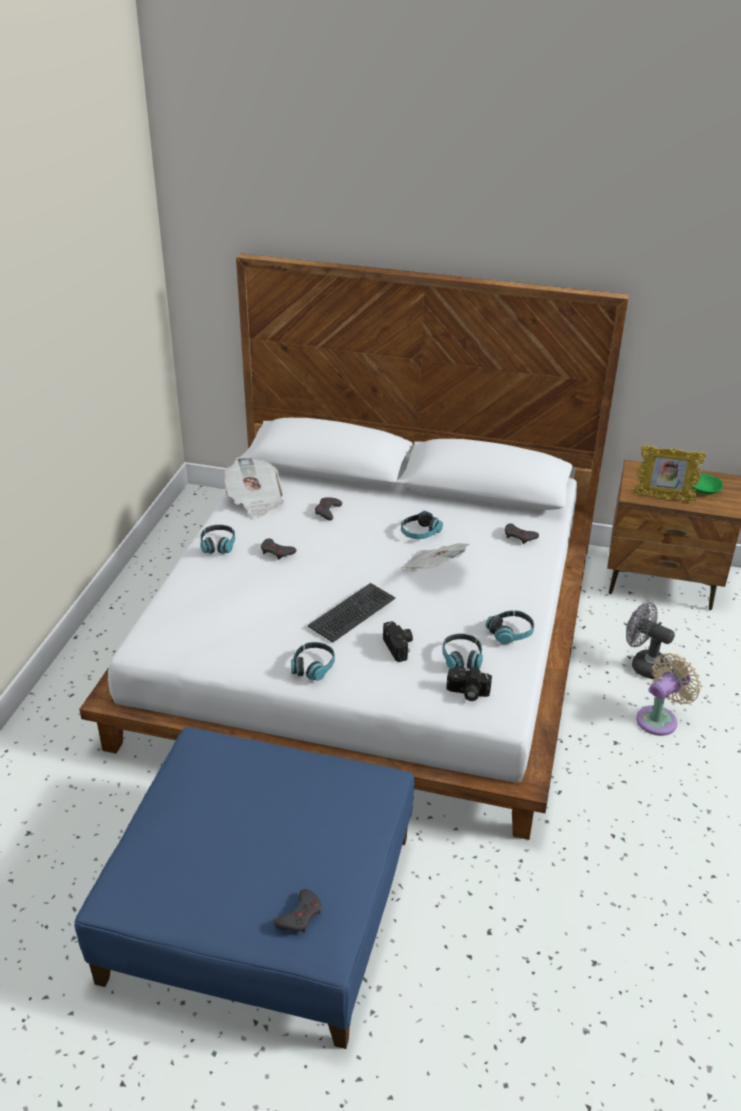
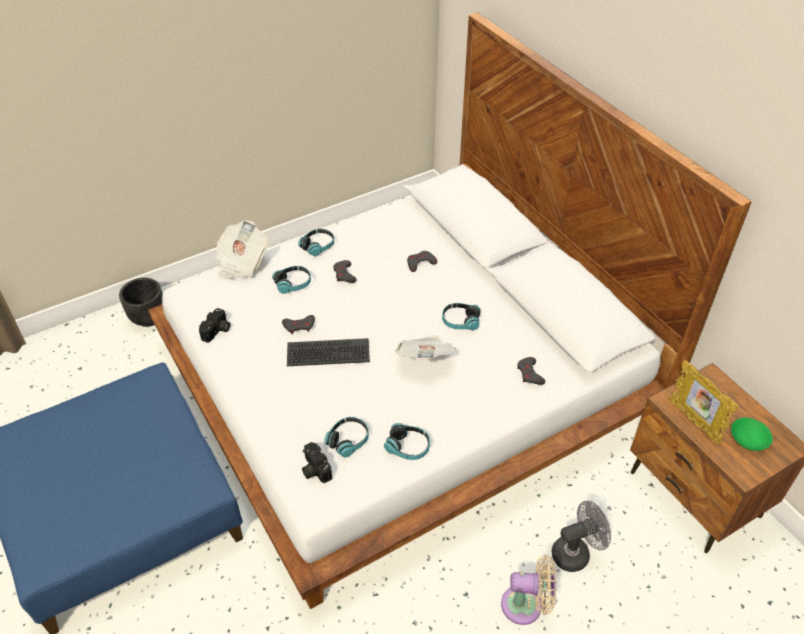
camera: 45 degrees right, 10 degrees up
(45, 744) = (148, 319): none -> black planter
(255, 501) = (385, 226): newspaper -> newspaper (241, 263)
(300, 915) = (50, 533): grey game controller -> grey game controller (299, 326)
(313, 667) = (253, 375): headphones -> headphones (293, 284)
(399, 647) = (322, 401): camera -> camera (217, 331)
(643, 665) = (576, 552): grey fan -> grey fan turned 75 degrees clockwise

